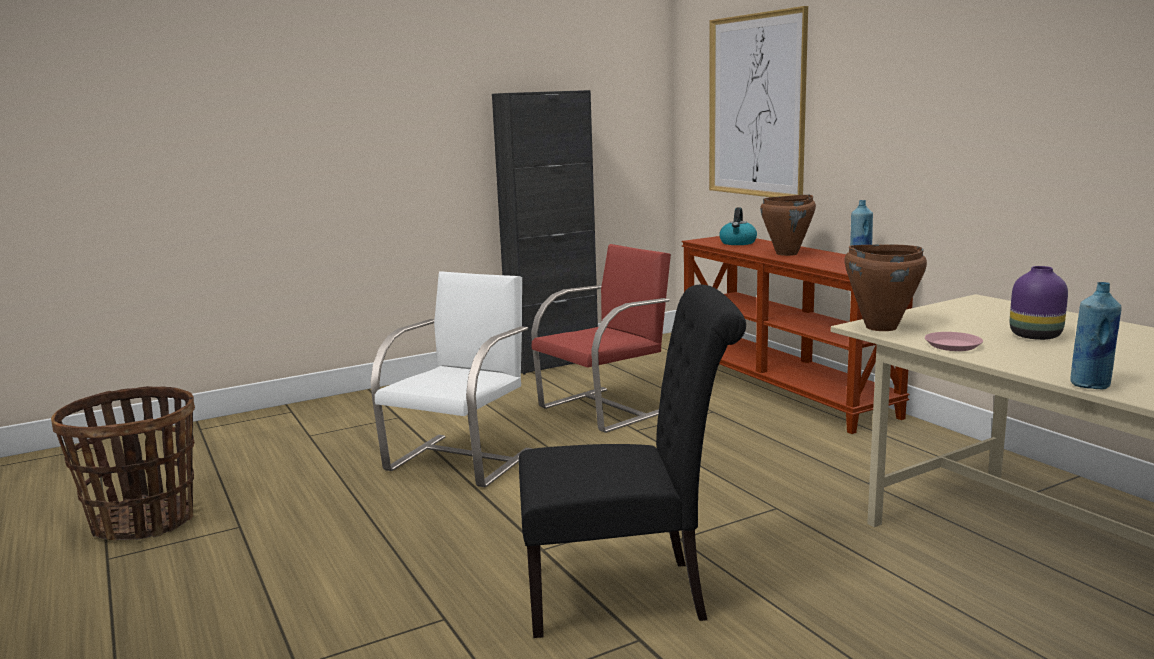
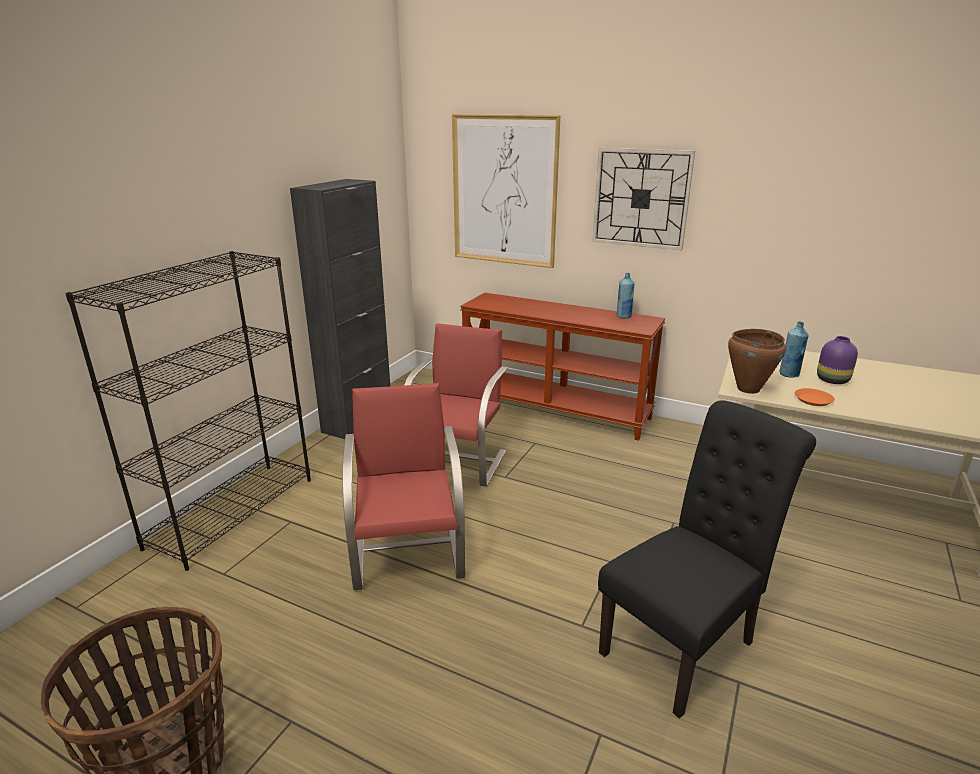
camera: 35 degrees left, 10 degrees up
(366, 401) = (233, 511): none -> black bookcase
(462, 460) = (408, 553): white chair -> red chair
(738, 243) = (508, 304): kettle -> none
(787, 253) = (564, 313): brown cooking pot -> none
(891, 101) = (641, 198): none -> wall clock
(953, 345) = (813, 400): pink plate -> orange plate
(1090, 385) = (931, 424): blue bottle -> blue bottle (789, 374)

